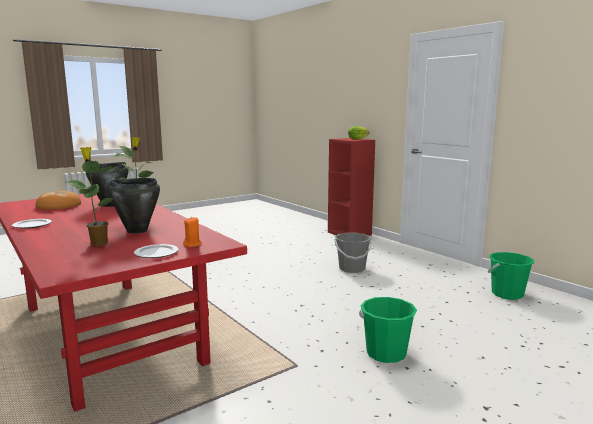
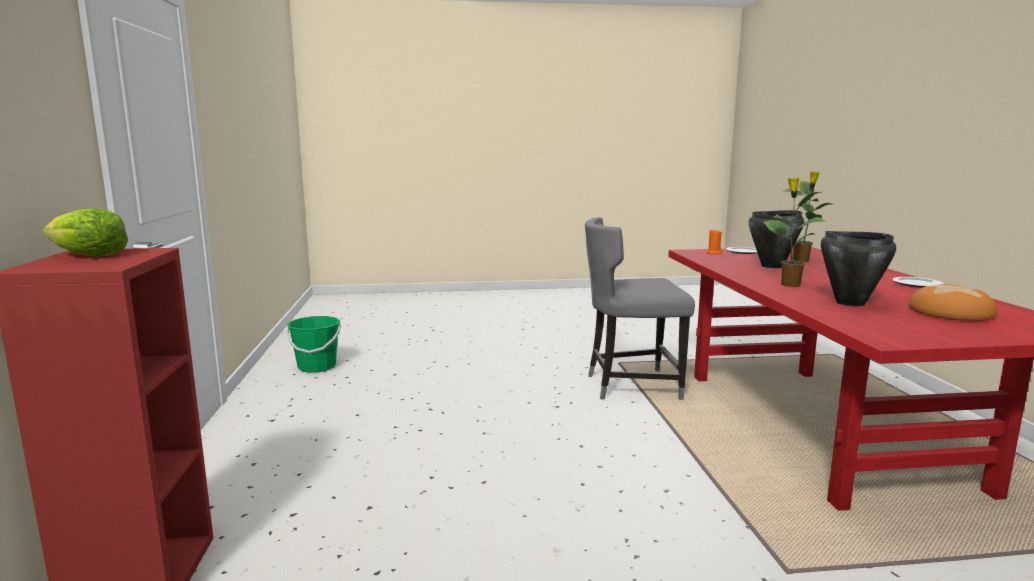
camera: 150 degrees left, 0 degrees up
(264, 337) = (630, 386): none -> grey chair
(352, 268) = (396, 444): grey bucket -> none
(386, 353) = (536, 356): green bucket -> none

